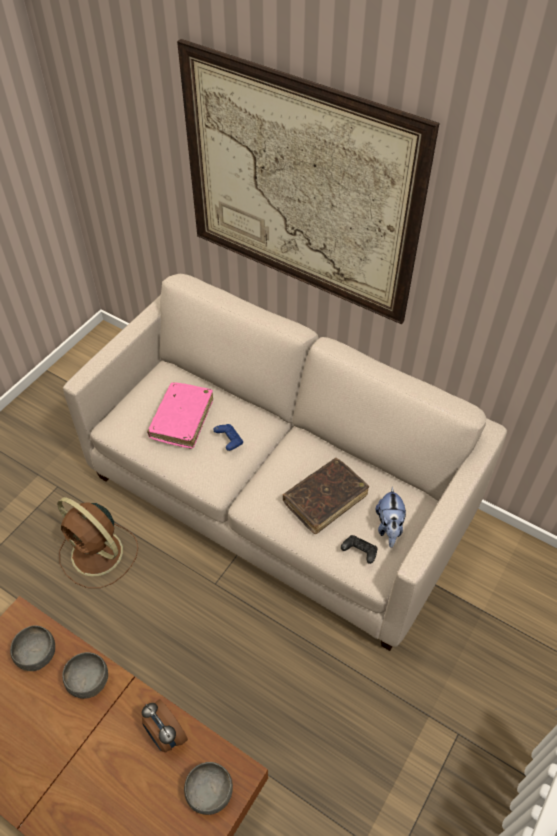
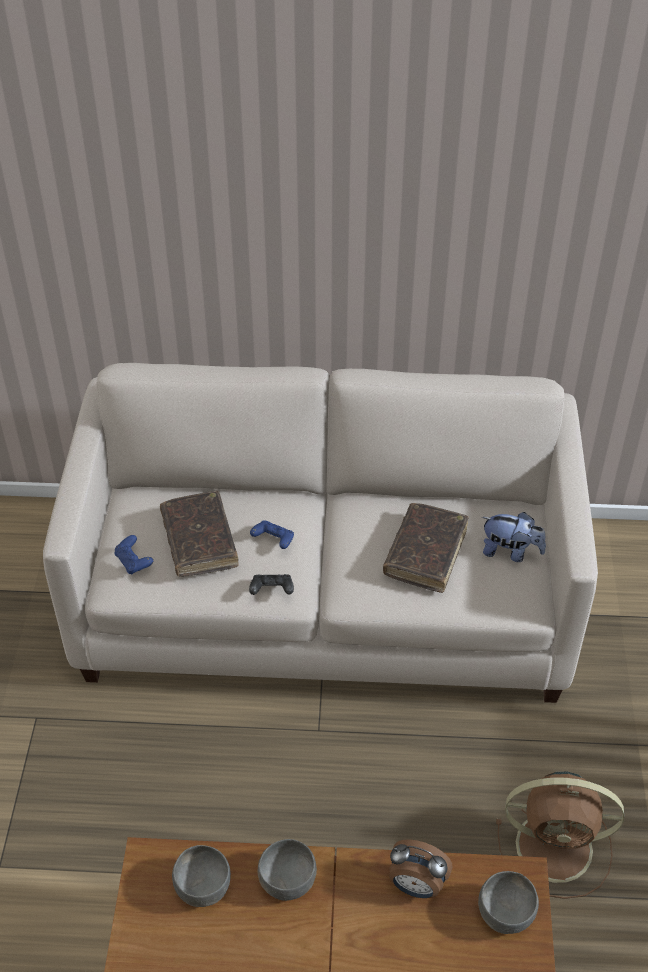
camera: 30 degrees left, 5 degrees down
(99, 554) = (152, 768): brown fan -> brown fan (557, 847)
(134, 415) = (134, 562): none -> blue game controller
(182, 419) = (199, 541): pink book -> brown book
(298, 187) = (264, 199): picture -> none
(359, 552) = (499, 590): black game controller -> black game controller (271, 591)
(389, 527) = (510, 552): plush toy -> plush toy turned 45 degrees counterclockwise

